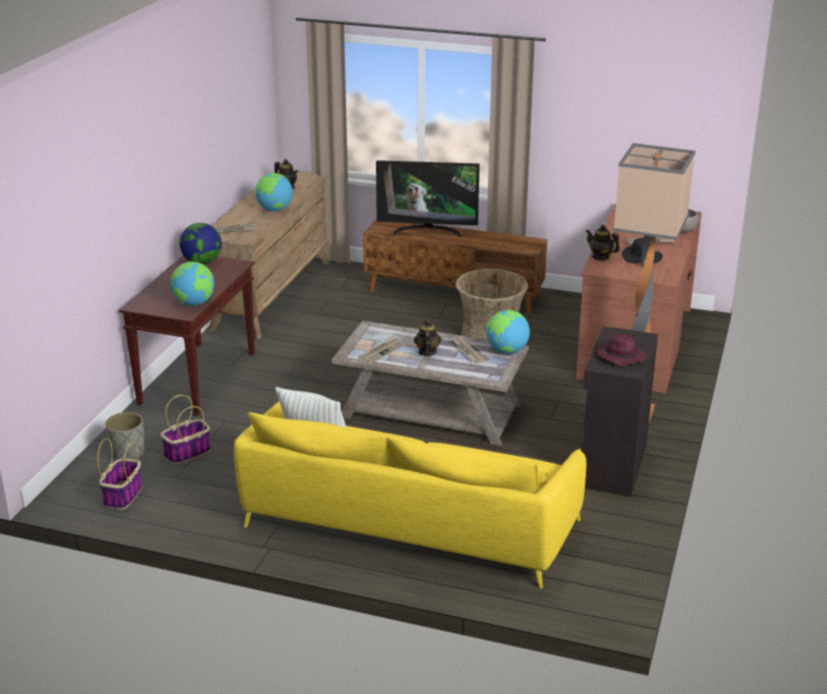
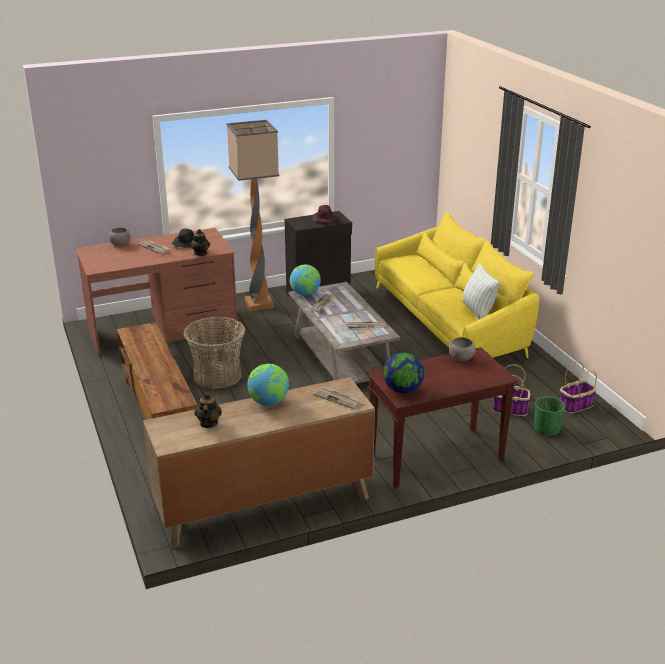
camera: 130 degrees left, 0 degrees up
(128, 453) = (546, 429): grey planter -> green planter
(194, 303) = (460, 358): globe -> grey bowl
(427, 230) = (156, 378): television -> none
(427, 352) = (343, 314): teapot -> none

